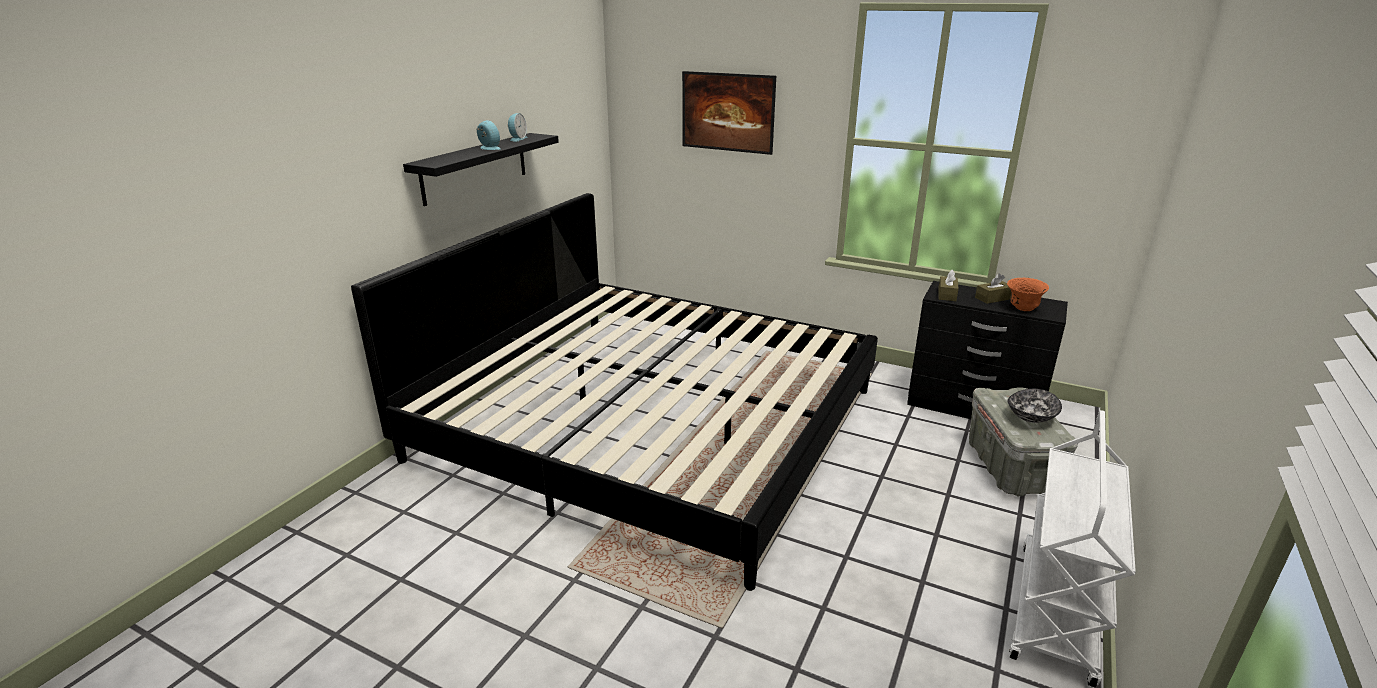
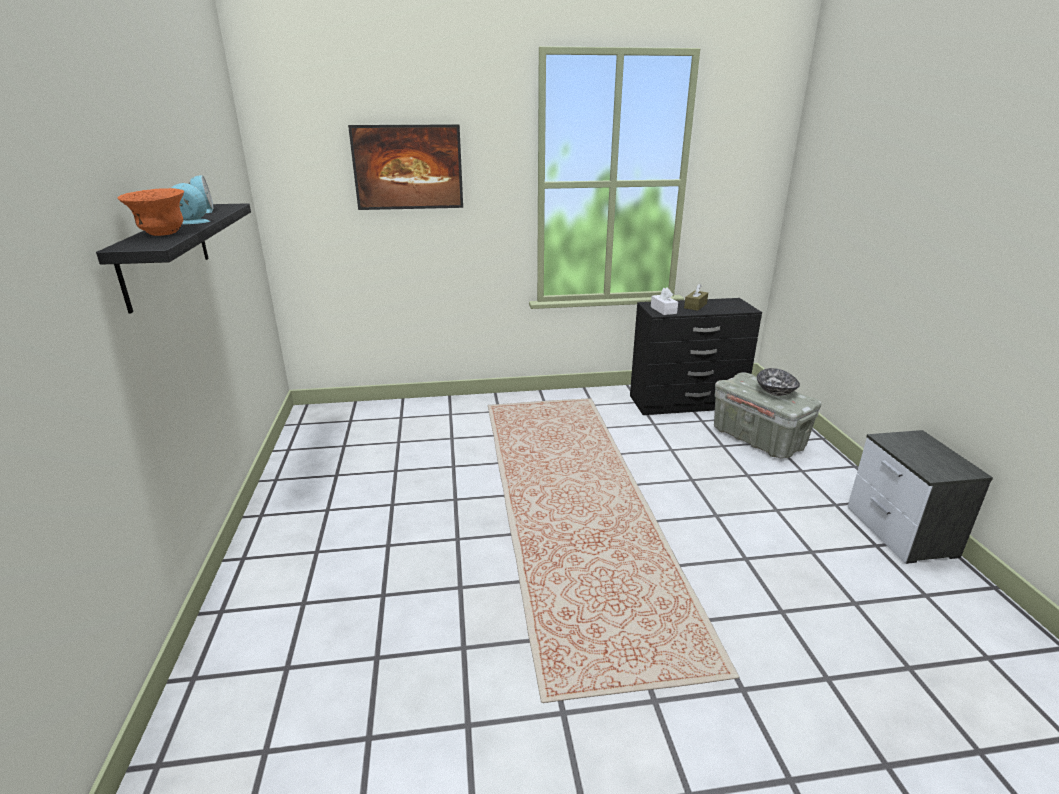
camera: 35 degrees left, 0 degrees up
(650, 423) = (456, 509): bed -> none
(947, 294) = (663, 310): brown tissue box -> white tissue box
(1023, 308) = (724, 308): orange bowl -> orange bowl (162, 234)
(1056, 613) = (901, 533): white cart -> nightstand

